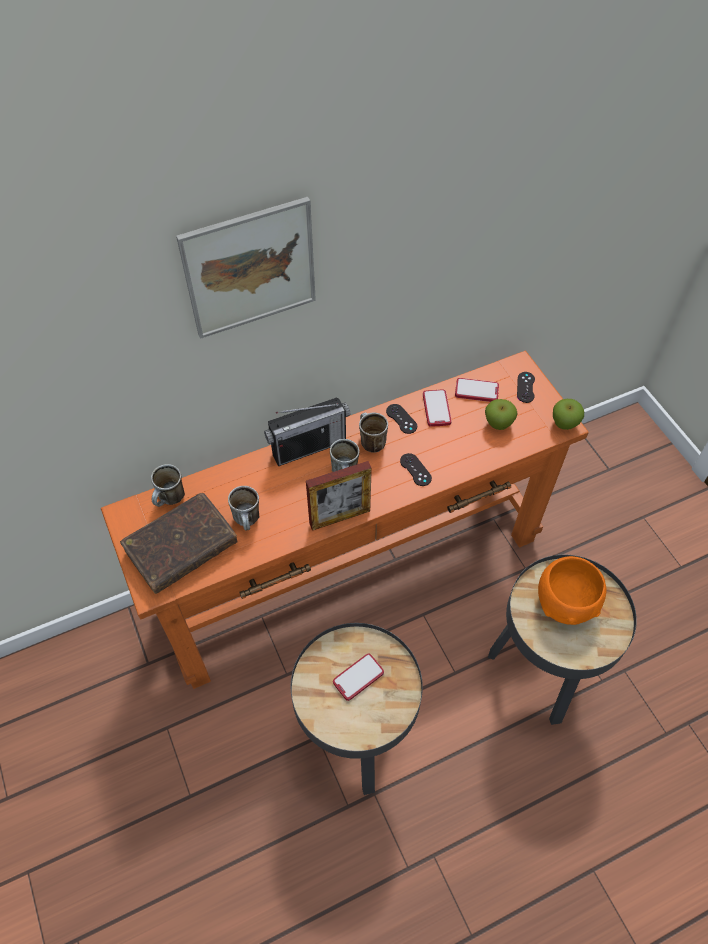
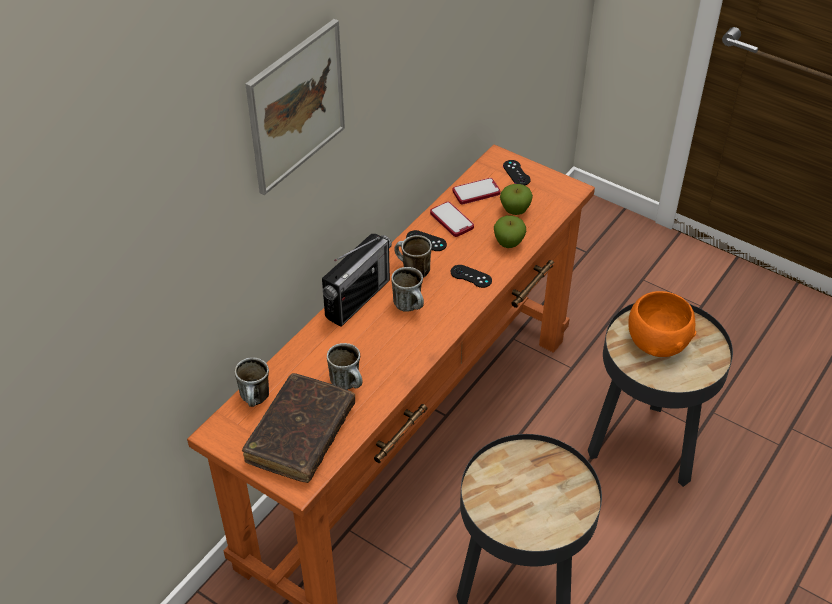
camera: 30 degrees left, 10 degrees down
(339, 517) = (432, 343): picture frame -> none
(358, 677) = (526, 486): phone -> none
(564, 423) = (570, 188): apple -> apple (508, 243)

